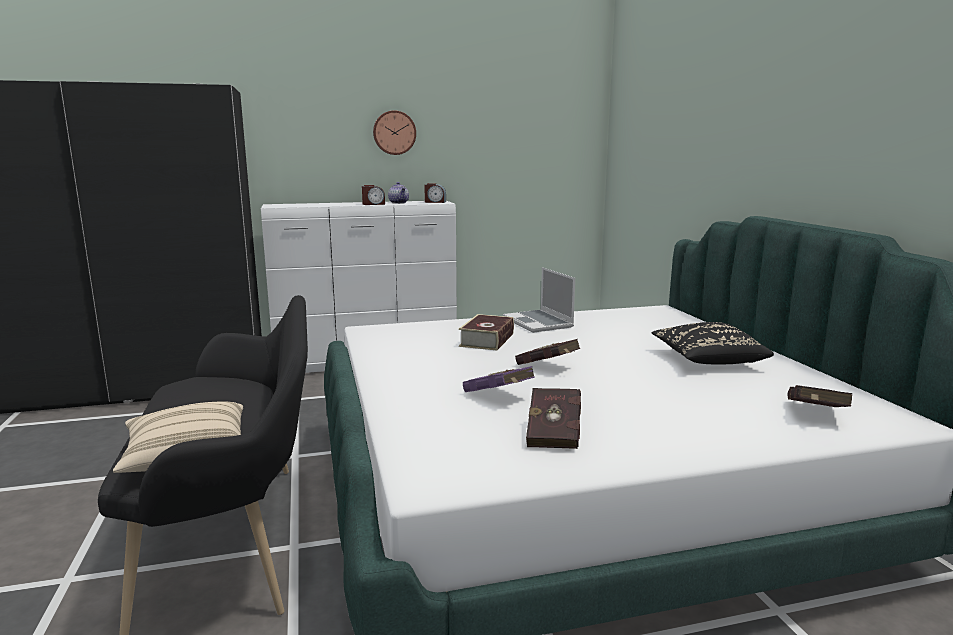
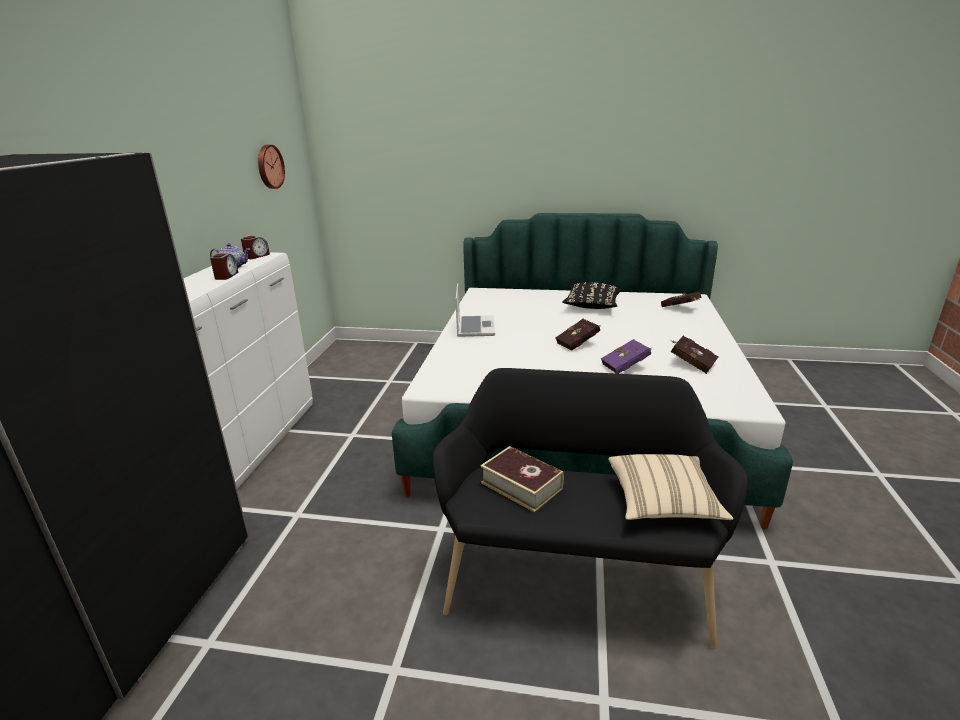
camera: 65 degrees left, 10 degrees up
(394, 132) = (185, 184): wall clock -> wall clock (269, 167)
(487, 340) = (502, 350): book -> book (521, 485)
(539, 323) = (474, 327): laptop -> laptop turned 90 degrees counterclockwise

